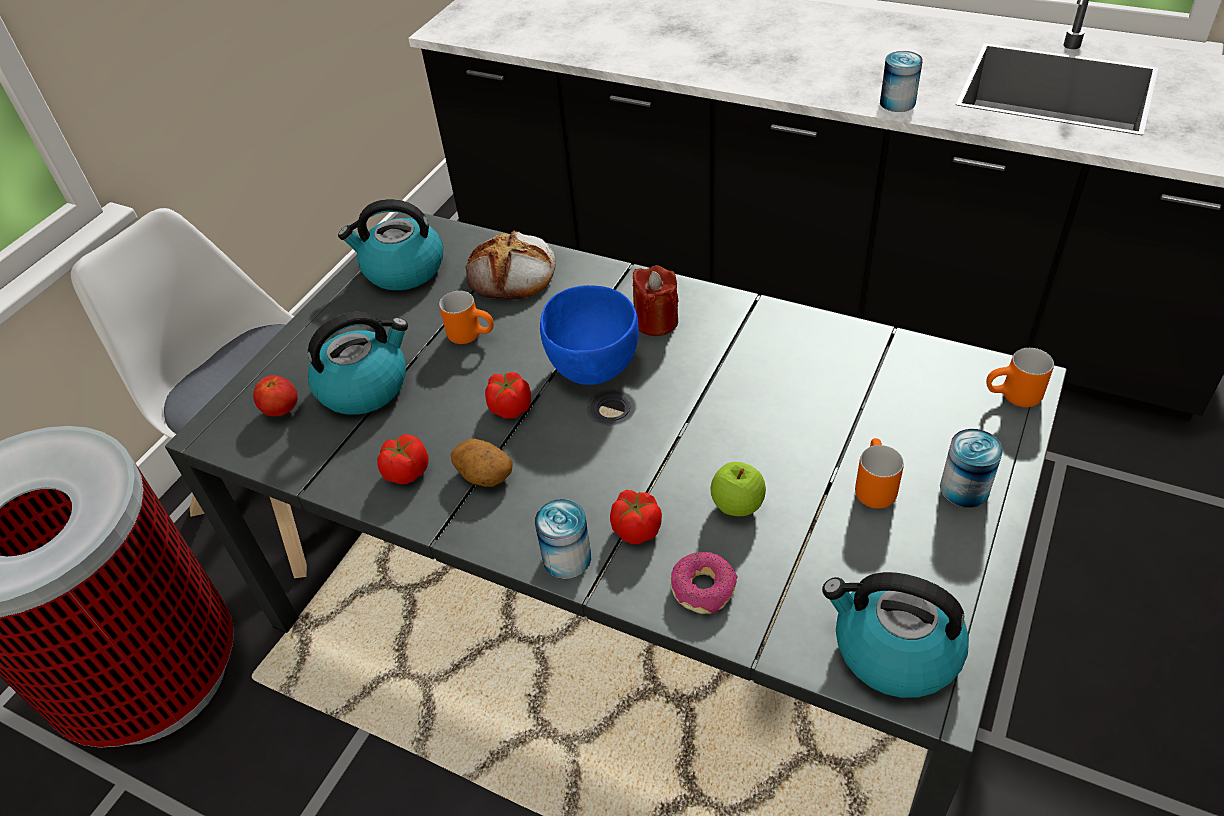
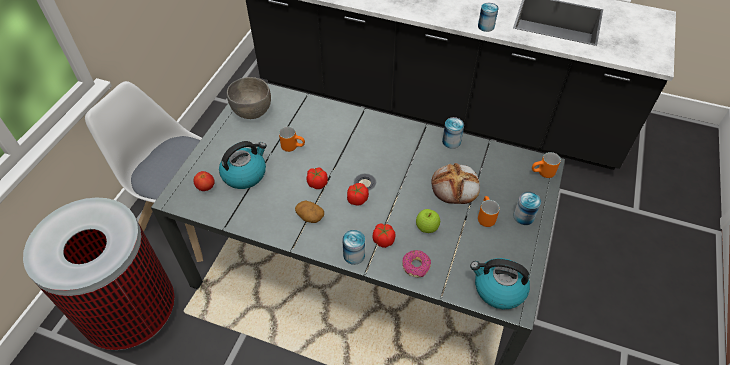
camera: 10 degrees left, 5 degrees up
(402, 270) = (252, 112): kettle -> grey bowl
(406, 472) = (273, 216): tomato -> tomato (357, 199)
(513, 274) = (308, 114): bread -> bread (455, 186)
(593, 366) = (353, 162): blue bowl -> none
(656, 321) = (380, 138): red candle -> none
(809, 329) = (451, 141): none -> can

